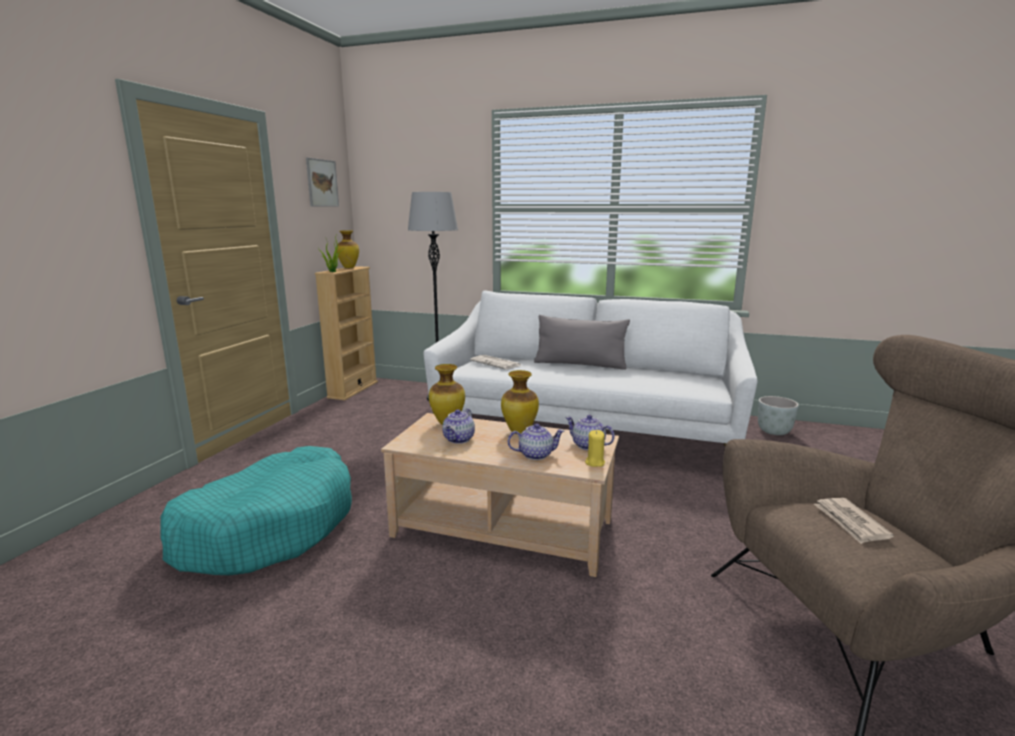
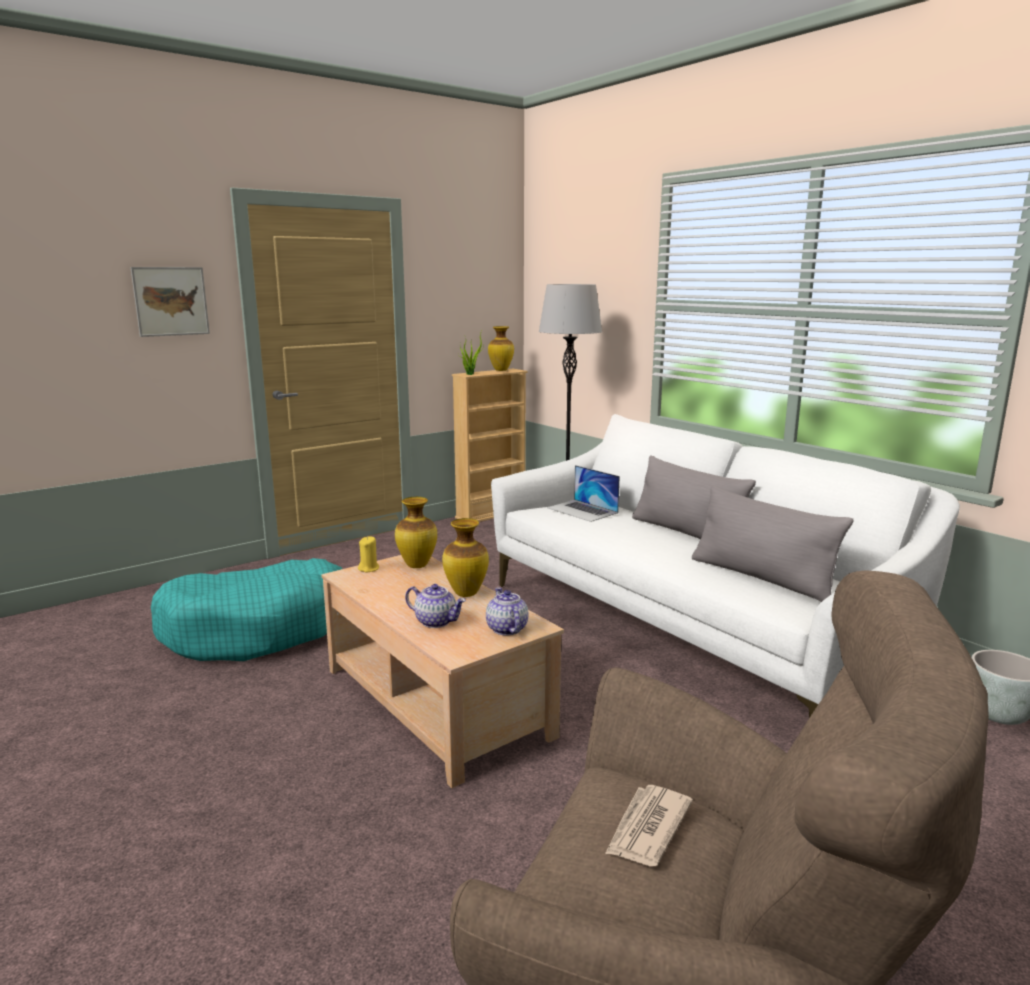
camera: 35 degrees right, 0 degrees up
(322, 183) = (477, 271): picture -> picture (171, 301)
(459, 439) = (397, 584): teapot -> none
(496, 363) = (582, 510): newspaper -> laptop
(594, 462) = (477, 648): yellow candle -> yellow candle (369, 569)
(665, 379) = (761, 577): none -> grey pillow

